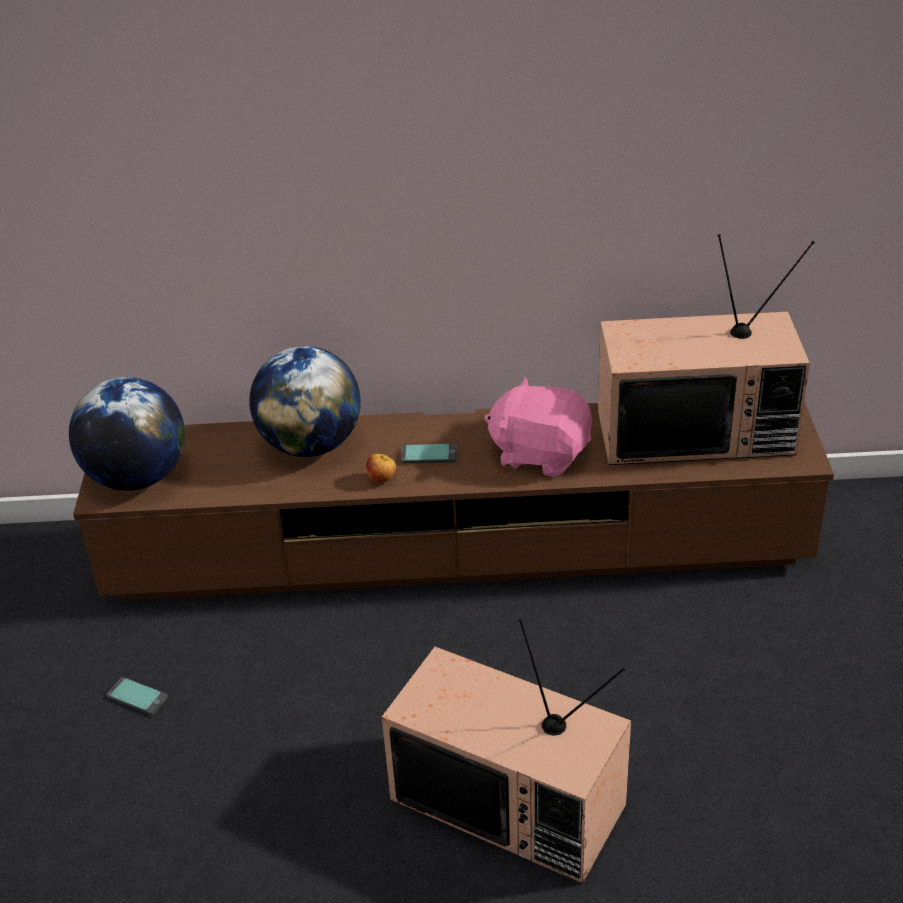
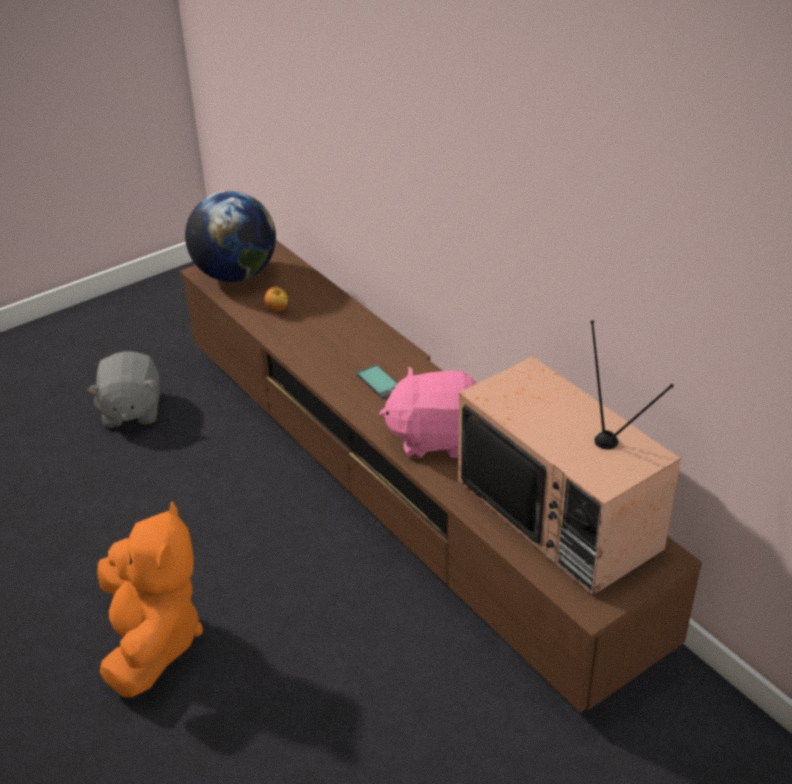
camera: 55 degrees right, 0 degrees up
(137, 697) = (131, 410): phone -> grey plush toy
(310, 445) = (337, 325): globe -> none
(382, 479) = (328, 374): apple -> apple (277, 310)
(512, 800) = (152, 642): television -> orange plush toy
(540, 454) = (436, 437): pink plush toy -> pink plush toy turned 75 degrees counterclockwise

